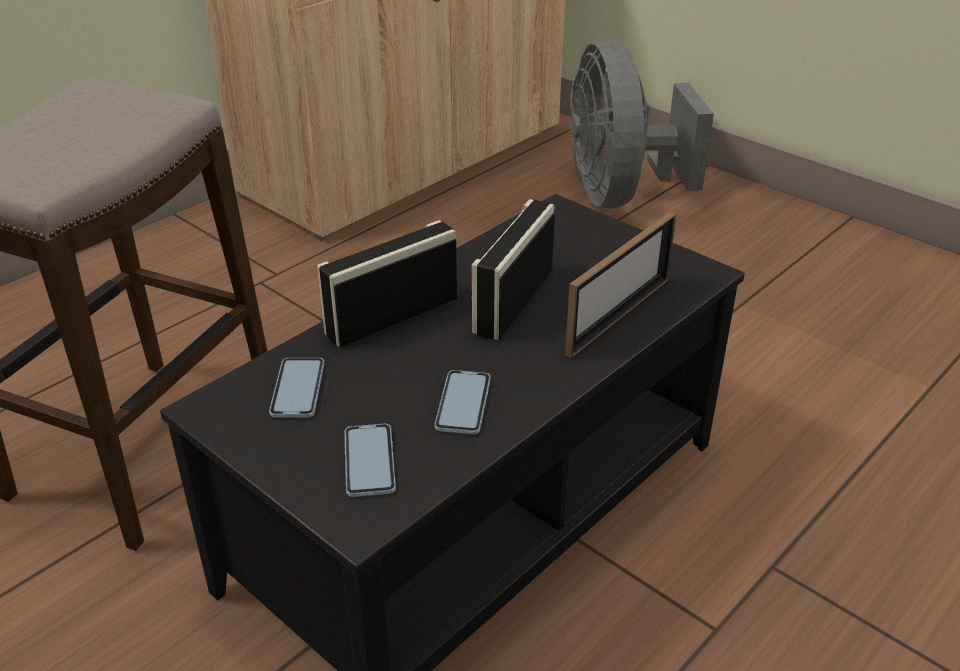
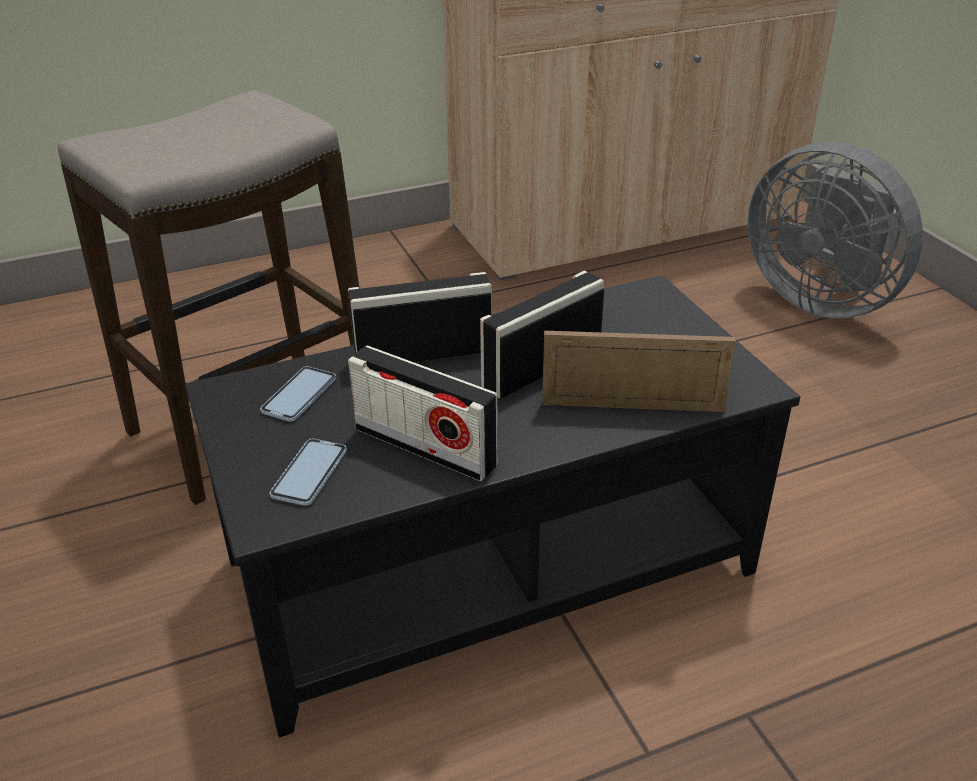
camera: 25 degrees right, 0 degrees up
(463, 404) = (425, 447): phone -> radio
(618, 316) = (632, 406): picture frame -> picture frame turned 150 degrees counterclockwise
(619, 194) = (820, 298): grey fan -> grey fan turned 60 degrees counterclockwise

